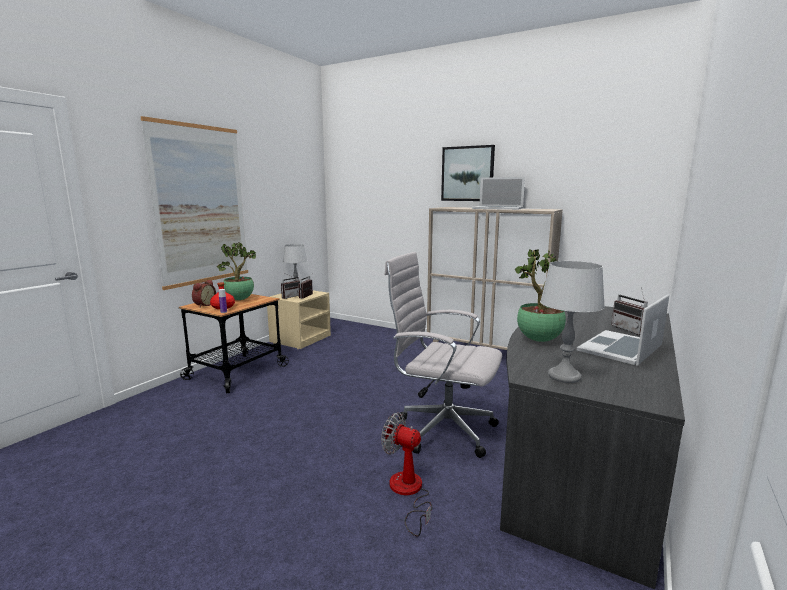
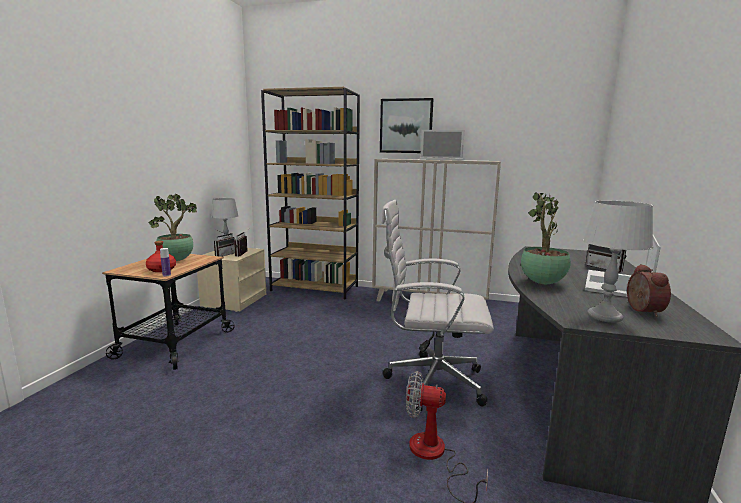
camera: 15 degrees left, 0 degrees up
(201, 205) = (122, 150): picture -> none
(204, 305) = (135, 268): alarm clock -> alarm clock (641, 310)
(378, 333) = (315, 288): none -> brown bookcase

